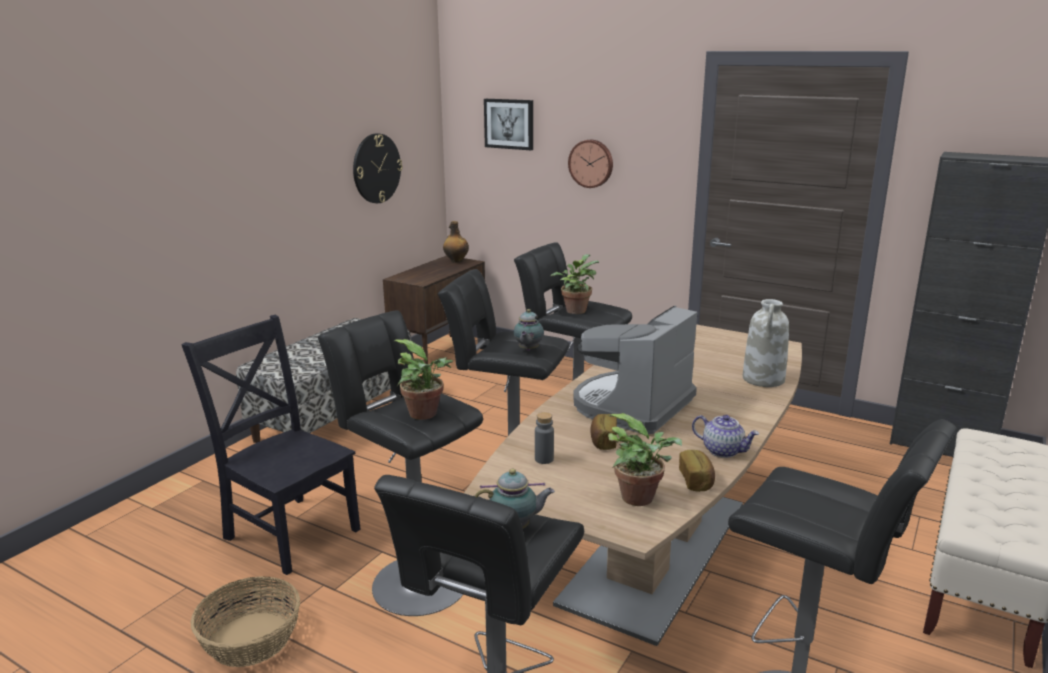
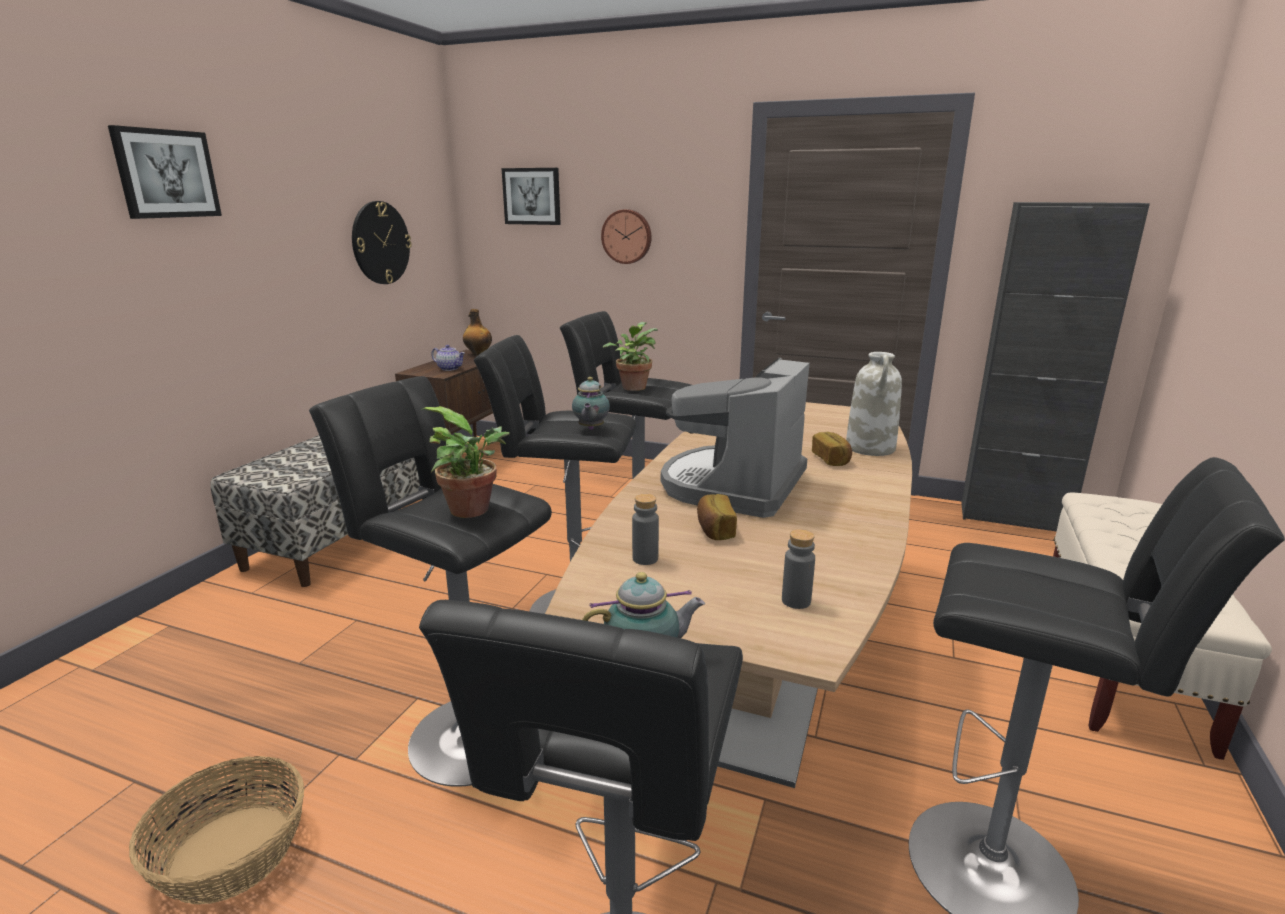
camera: 10 degrees left, 0 degrees up
(219, 133) = (166, 174): none -> picture
(289, 531) = (289, 682): black chair -> none
(642, 498) = (796, 601): potted plant -> grey bottle
(697, 481) = (855, 571): bread -> bread (831, 459)
(723, 451) = (868, 530): teapot -> teapot (450, 368)

